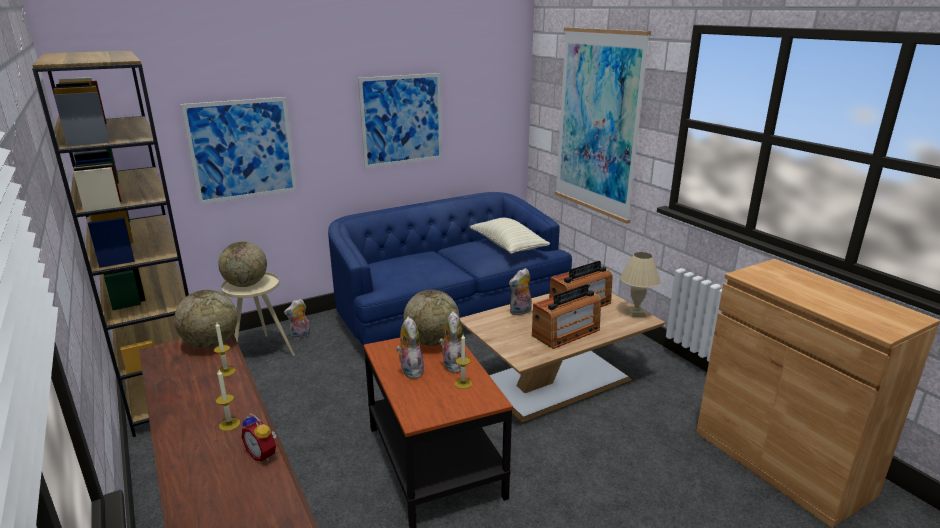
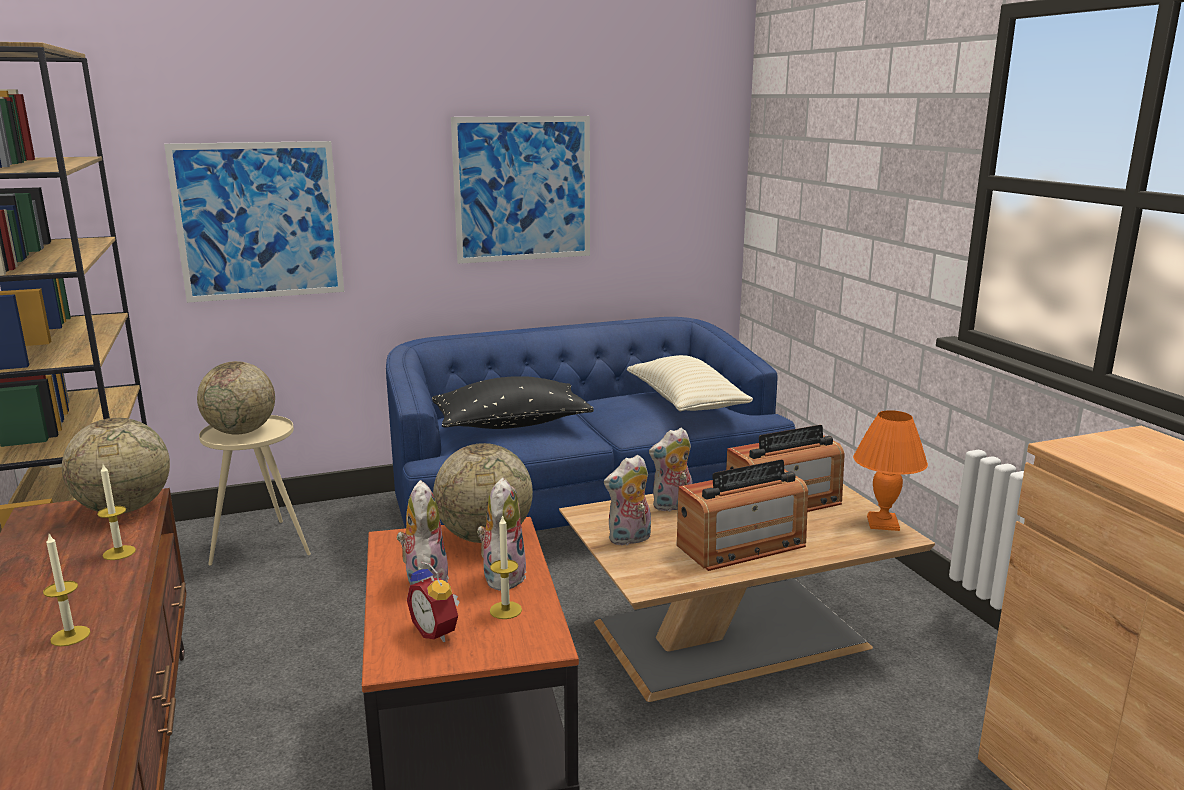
camera: 10 degrees right, 5 degrees down
(263, 454) = (92, 692): alarm clock -> alarm clock (437, 631)
(300, 336) = (332, 526): plush toy -> plush toy (629, 539)
(411, 268) = (511, 425): none -> black pillow
(598, 123) = (846, 197): picture -> none
(635, 313) = (882, 523): beige table lamp -> orange table lamp

